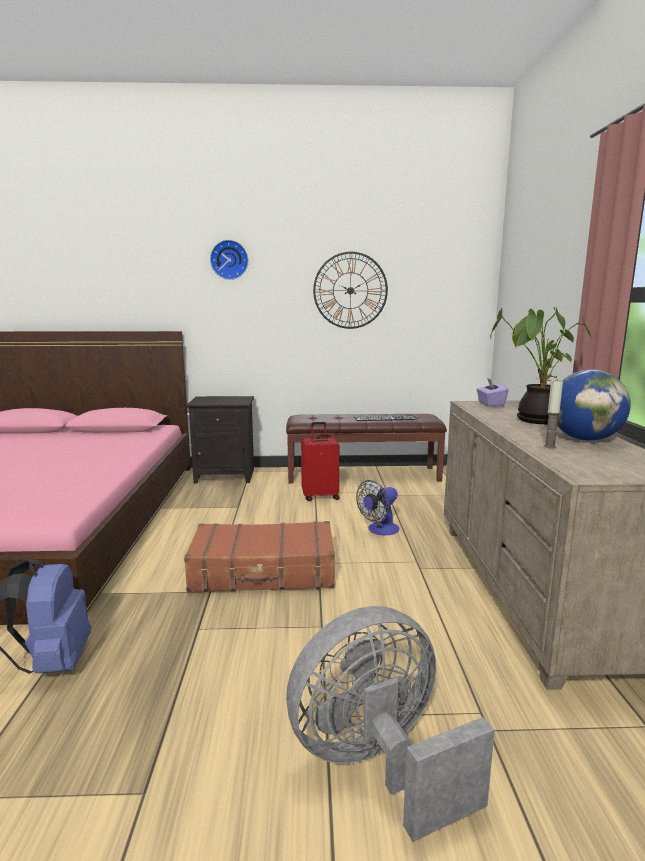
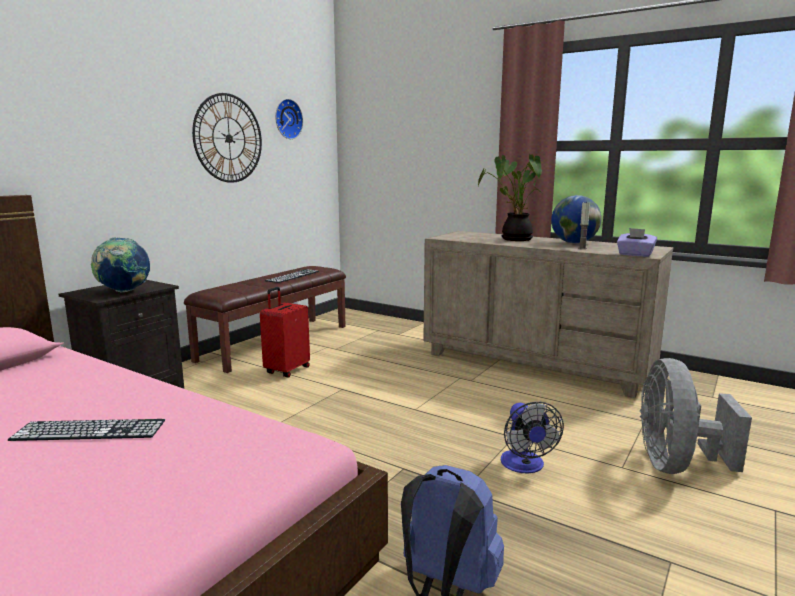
camera: 55 degrees left, 0 degrees up
(55, 469) = (89, 430): none -> keyboard
(216, 402) = (124, 291): none -> globe
(229, 260) = (86, 89): wall clock -> wall clock (287, 119)
(263, 572) = (399, 435): brown suitcase -> none
(379, 530) = (393, 372): fan -> fan (525, 466)
(490, 404) = (454, 236): purple tissue box -> purple tissue box (635, 254)

